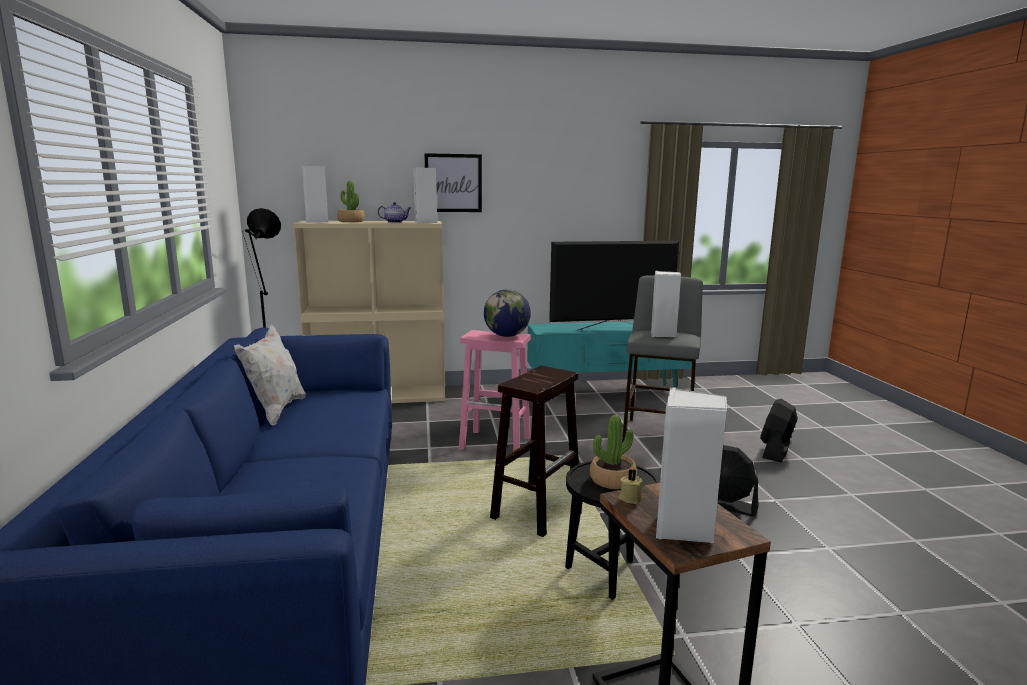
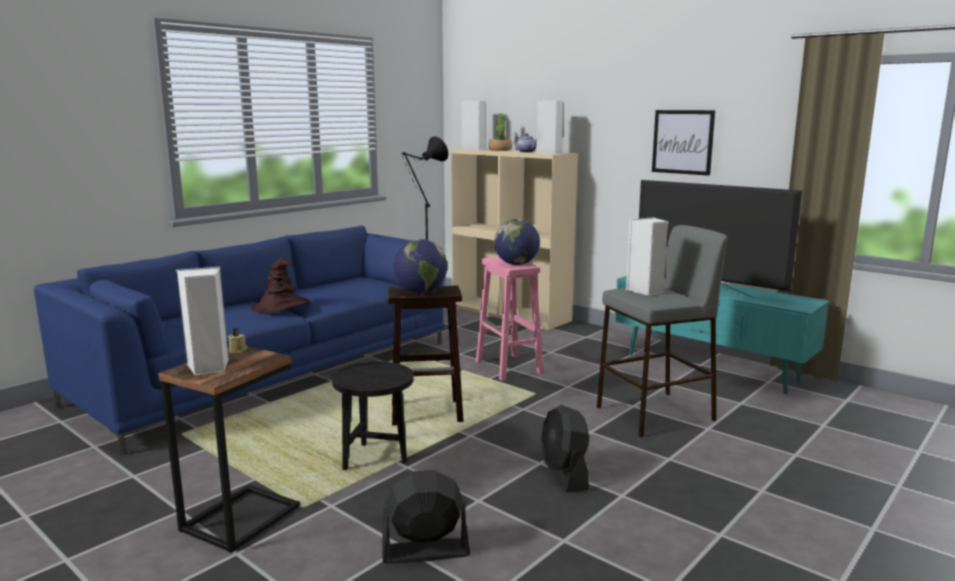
camera: 50 degrees right, 0 degrees up
(275, 411) = (326, 283): white pillow -> none
(319, 453) = (281, 307): none -> brown hat
(453, 183) = (593, 115): picture -> picture (682, 142)
(540, 380) = (420, 292): none -> globe
(612, 480) = (374, 376): potted plant -> none
(775, 451) = (749, 473): black fan -> black fan (425, 551)

